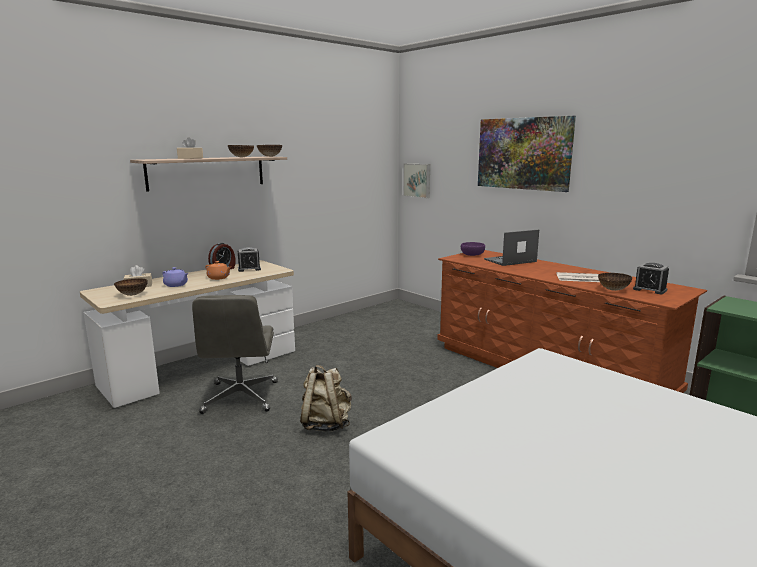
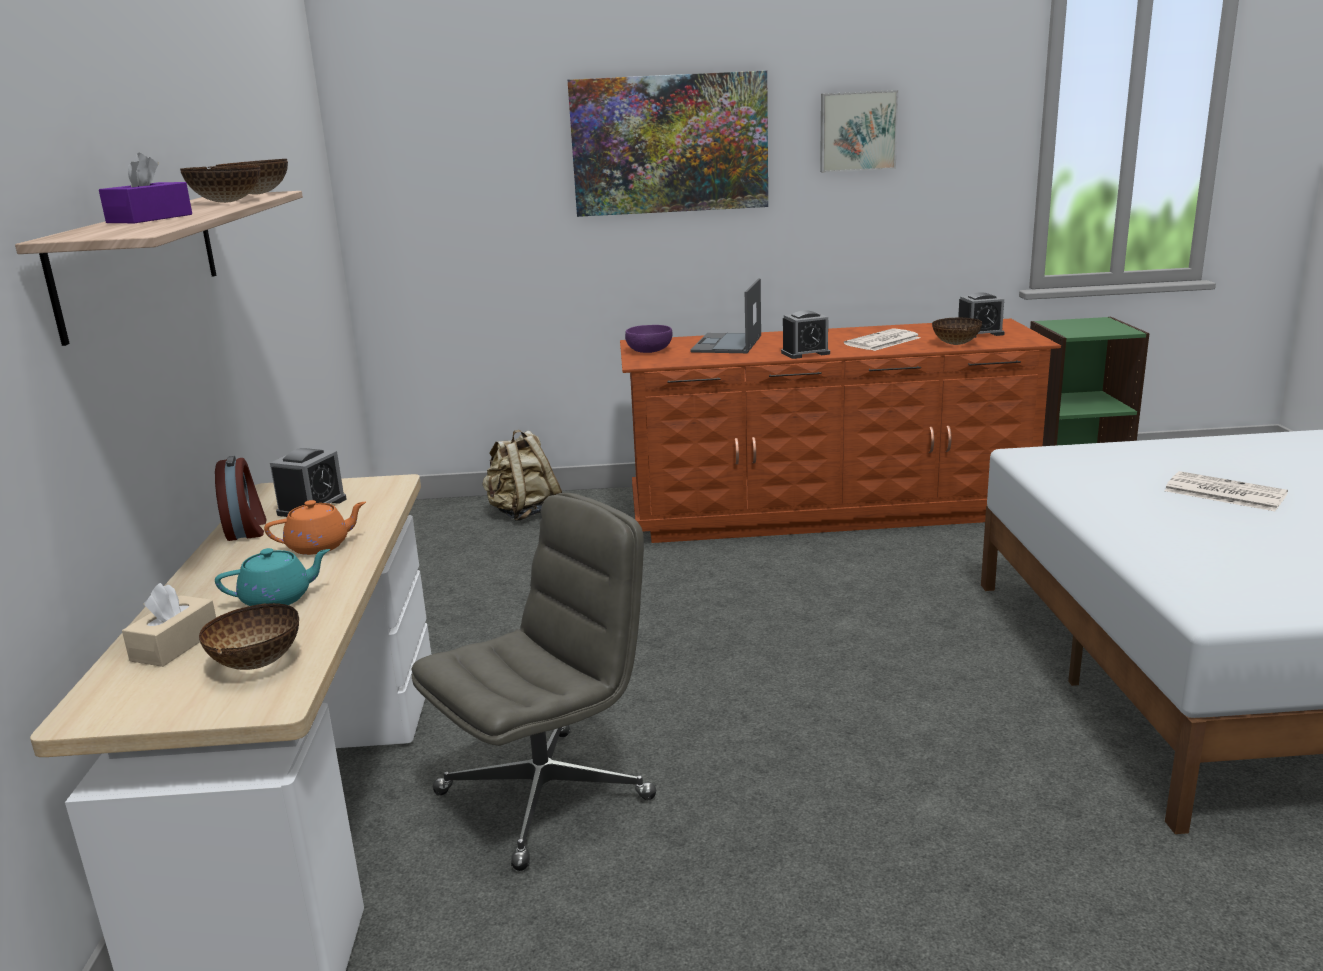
camera: 50 degrees left, 5 degrees up
(176, 285) = (278, 599): purple teapot -> turquoise teapot
(190, 158) = (150, 218): beige tissue box -> purple tissue box
(241, 397) = (546, 794): grey office chair -> grey office chair turned 75 degrees counterclockwise
(326, 424) = (776, 732): beige backpack -> beige backpack (523, 513)
(417, 180) = (403, 223): picture -> picture (857, 131)
(525, 272) = (805, 353): none -> alarm clock
(581, 415) = (1223, 493): none -> newspaper

